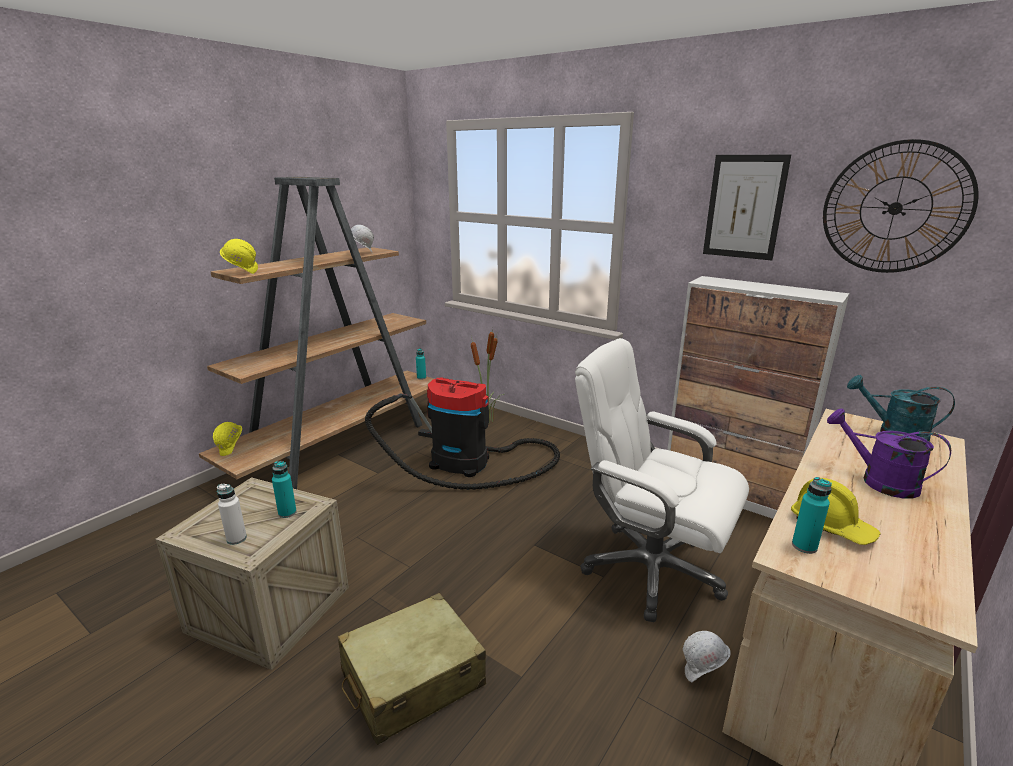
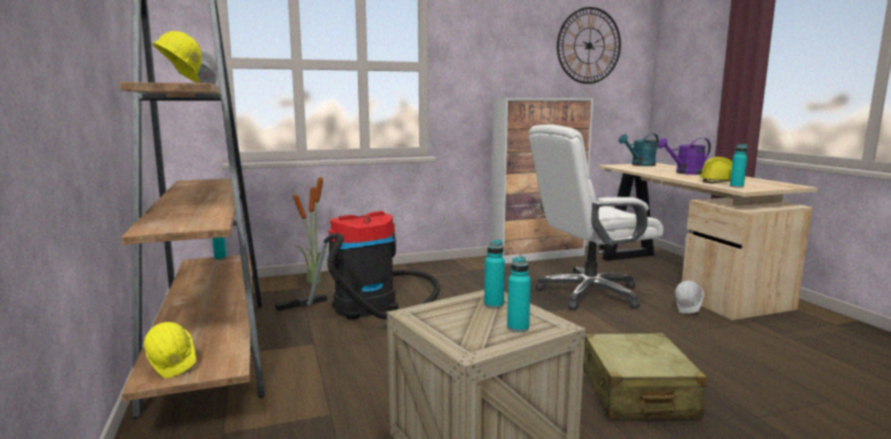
camera: 55 degrees left, 10 degrees down
(236, 538) = (518, 328): white bottle -> turquoise bottle
(744, 207) = (513, 46): picture -> none

